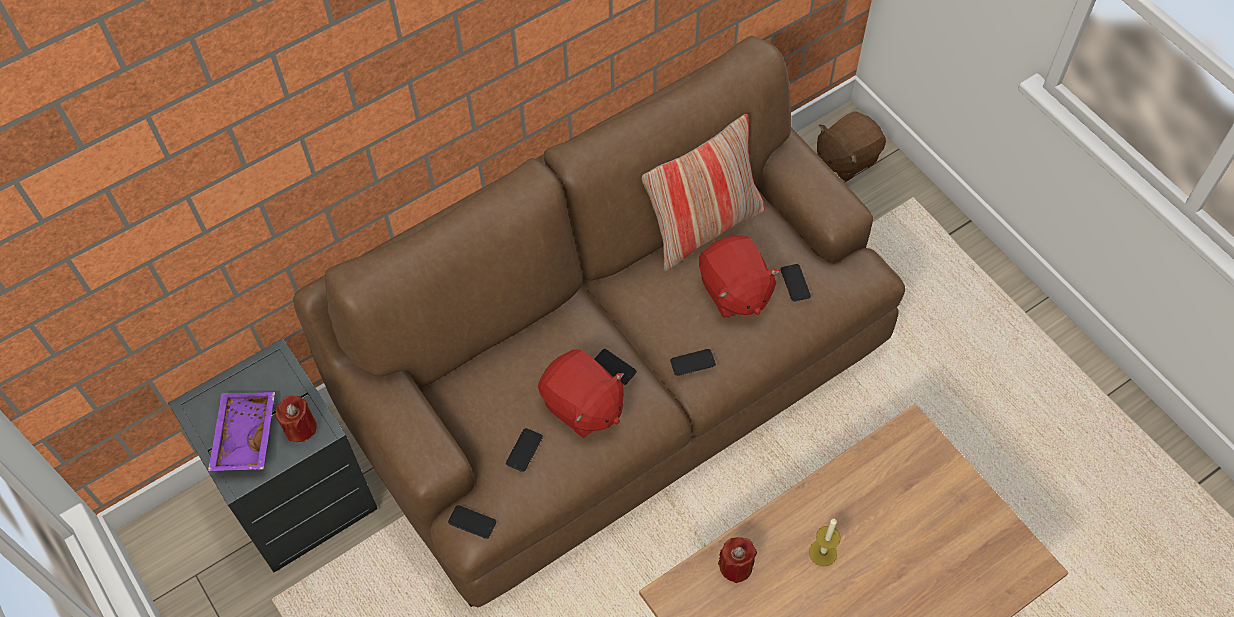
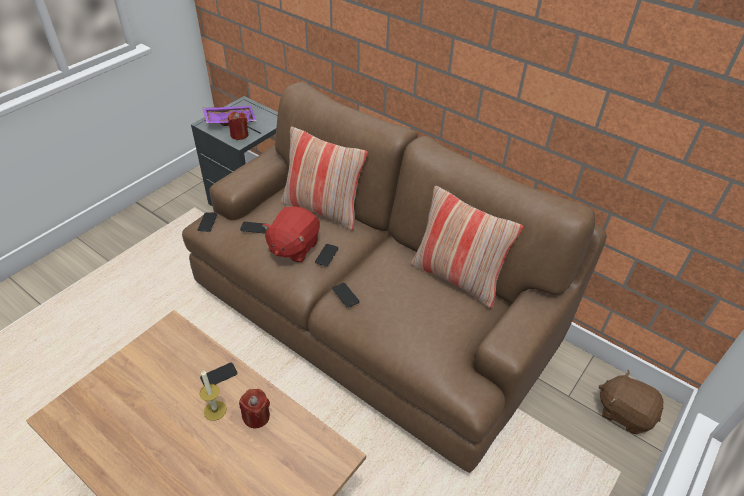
camera: 70 degrees right, 15 degrees down
(514, 350) = (323, 209): none -> pillow
(734, 291) = (411, 304): red plush toy -> none
(736, 566) = (197, 358): red candle -> red candle (256, 416)
(795, 283) = (435, 339): phone -> phone (219, 375)

